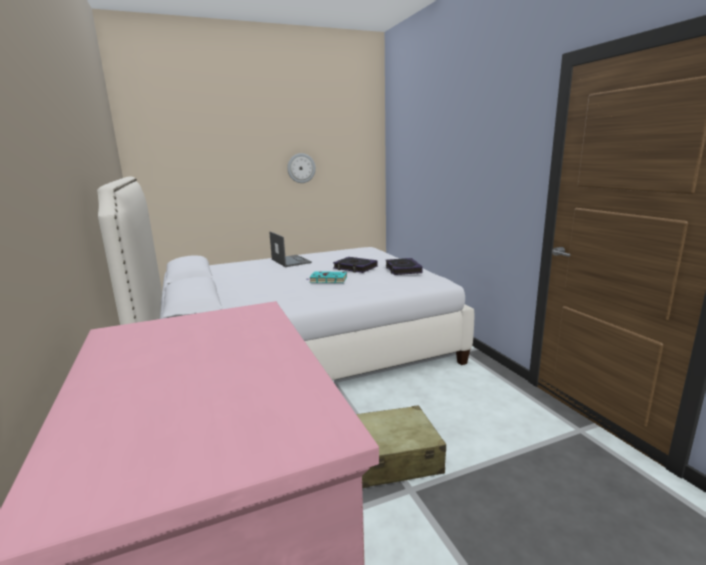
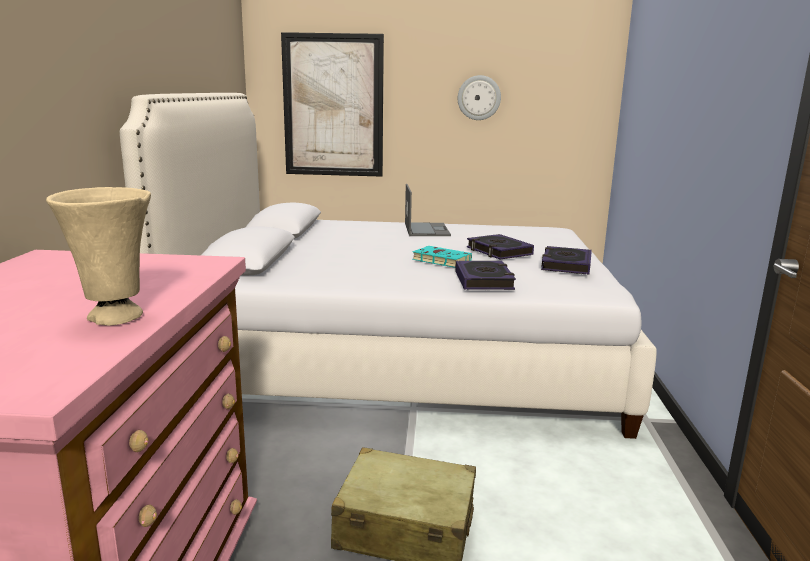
camera: 25 degrees right, 0 degrees up
(197, 181) = (333, 106): none -> picture
(276, 365) = (115, 318): none -> beige vase
(370, 288) = (484, 280): none -> book

